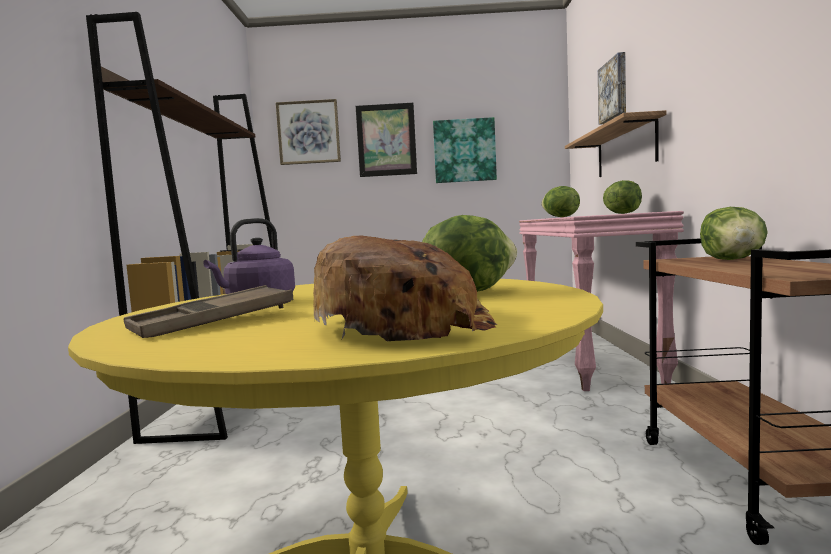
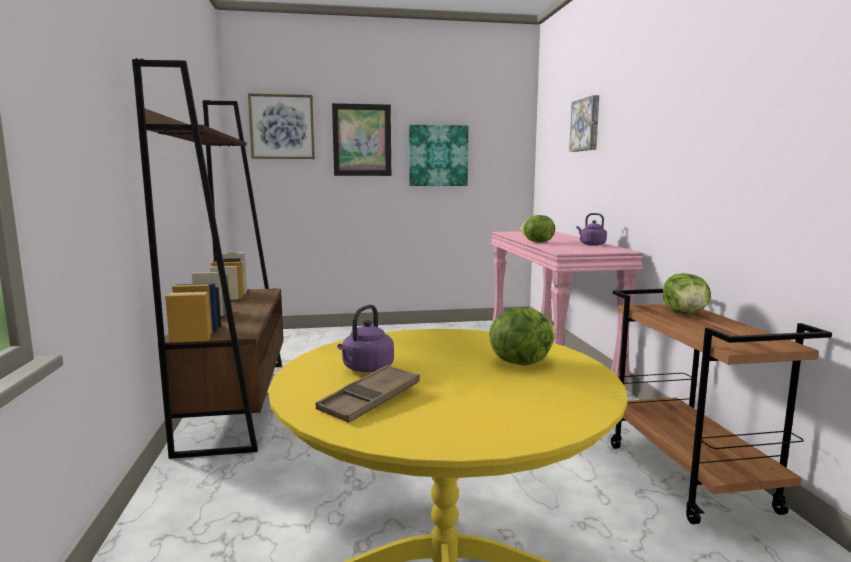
camera: 10 degrees left, 5 degrees up
(406, 325) = (517, 411): bread -> none
(622, 213) = (591, 244): lettuce -> purple kettle
(625, 150) = (593, 182): shelf -> none

